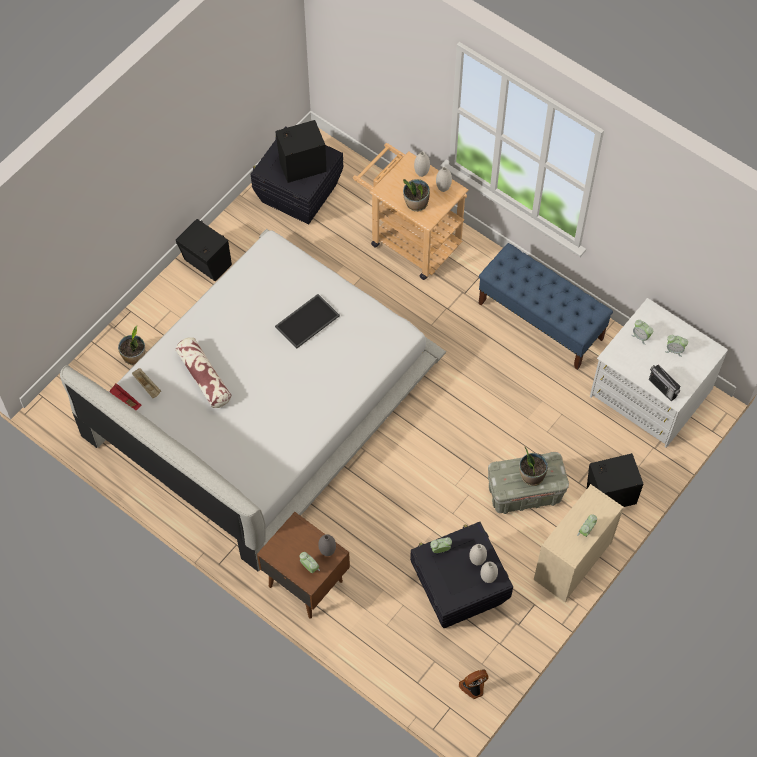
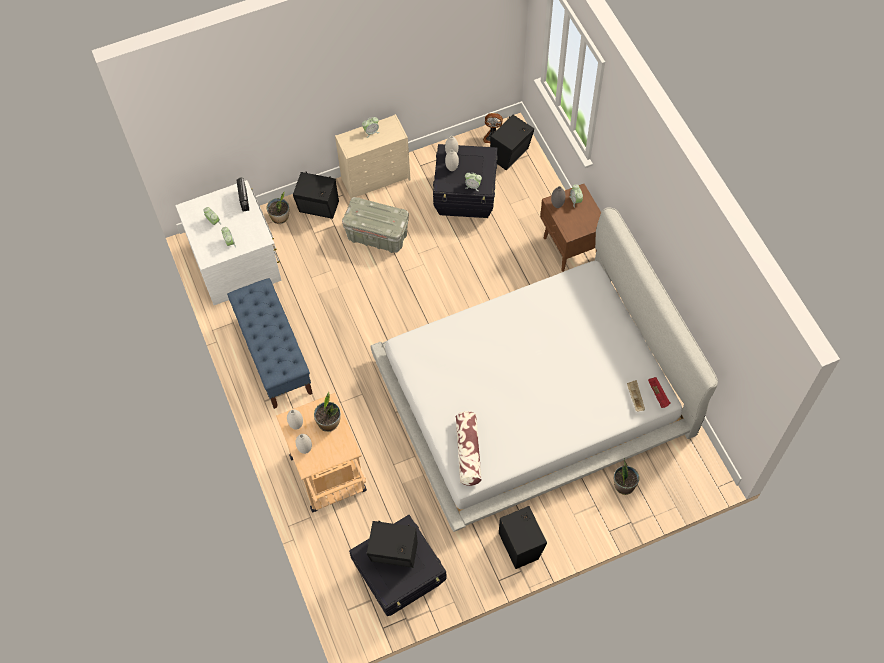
camera: 150 degrees left, 0 degrees up
(204, 377) = (584, 384): pillow -> pillow (468, 452)
(307, 320) = (475, 391): tray -> none
(438, 673) = (511, 154): none -> black speaker
(531, 476) = (373, 214): potted plant -> potted plant (280, 217)

